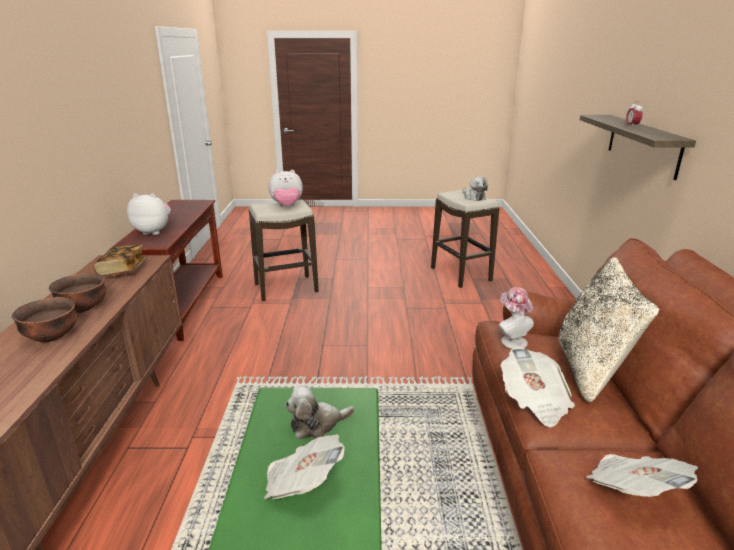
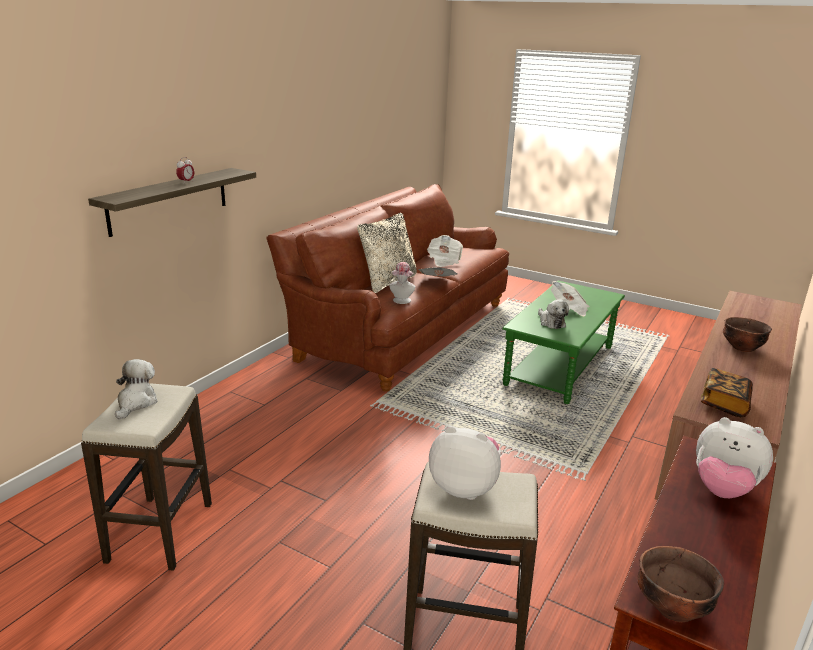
camera: 150 degrees left, 0 degrees up
(84, 308) = (734, 366): brown bowl -> brown bowl (672, 607)
(317, 424) = (551, 322): plush toy -> plush toy turned 60 degrees clockwise

